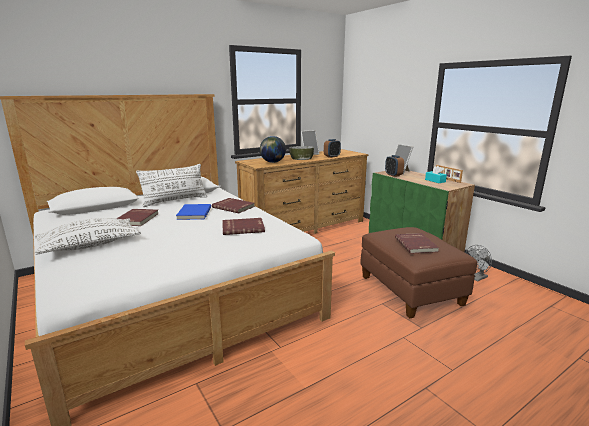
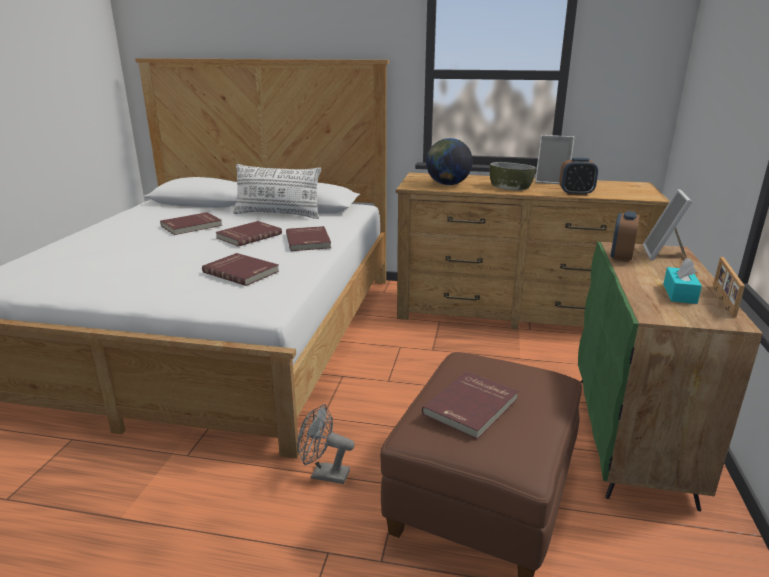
camera: 45 degrees right, 5 degrees up
(90, 245) = (99, 242): white pillow -> none
(193, 213) = (248, 236): blue book -> red book
(476, 278) = (674, 561): grey fan -> grey fan (324, 474)

